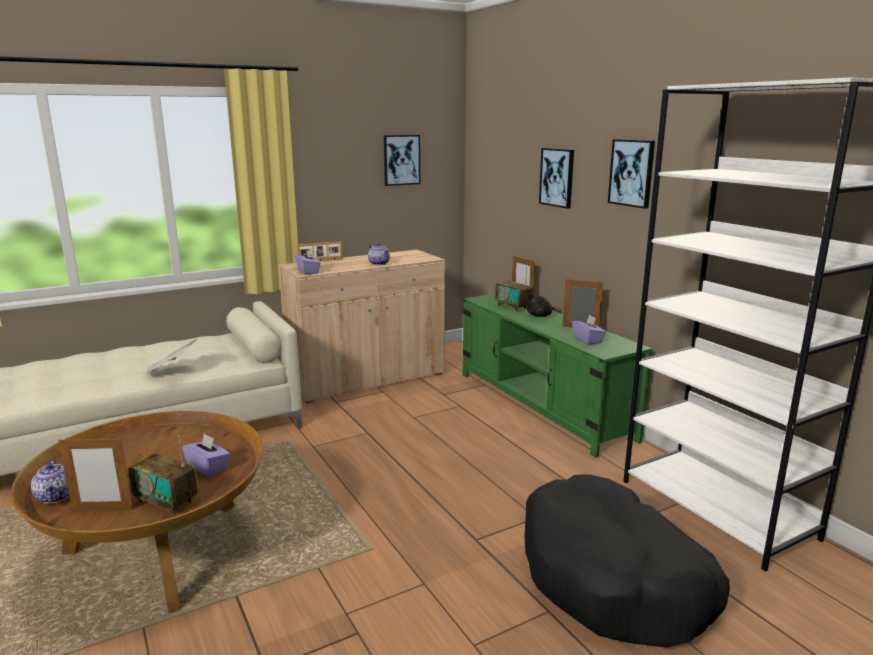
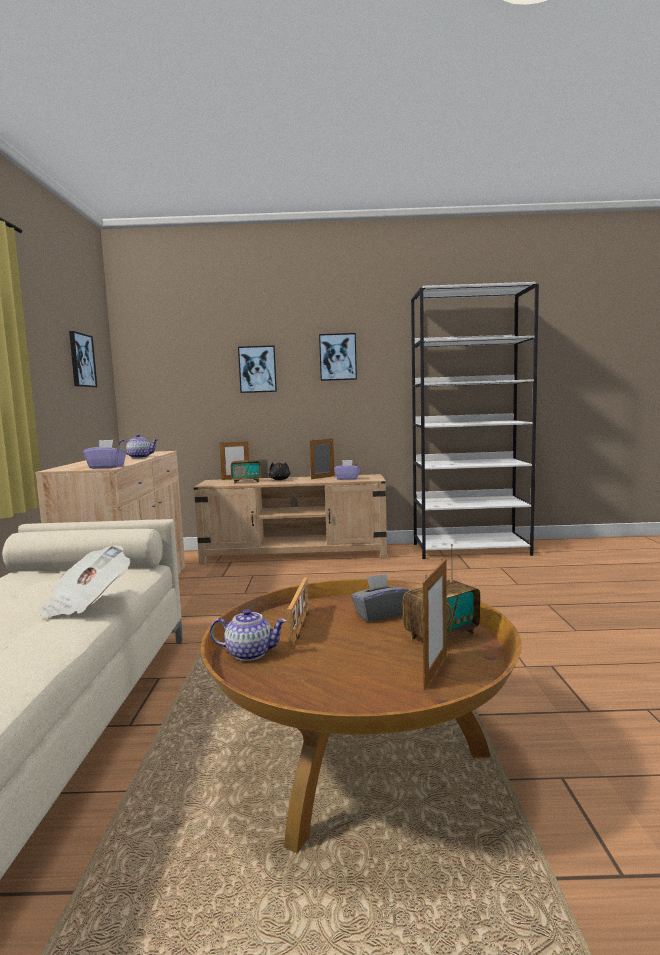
camera: 60 degrees left, 10 degrees down
(56, 496) = (378, 698): teapot -> teapot (249, 653)
(208, 467) = (379, 614): purple tissue box -> grey tissue box
(320, 261) = (70, 464): picture frame -> picture frame (301, 626)
(542, 405) = (295, 554): green tv stand -> beige tv stand
(613, 579) = (523, 583): black dog bed -> none

